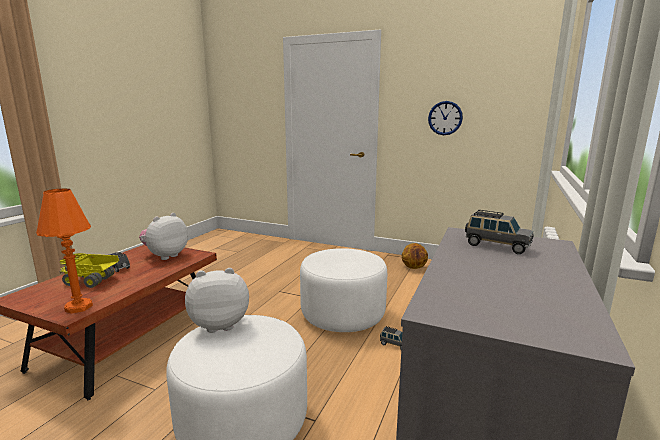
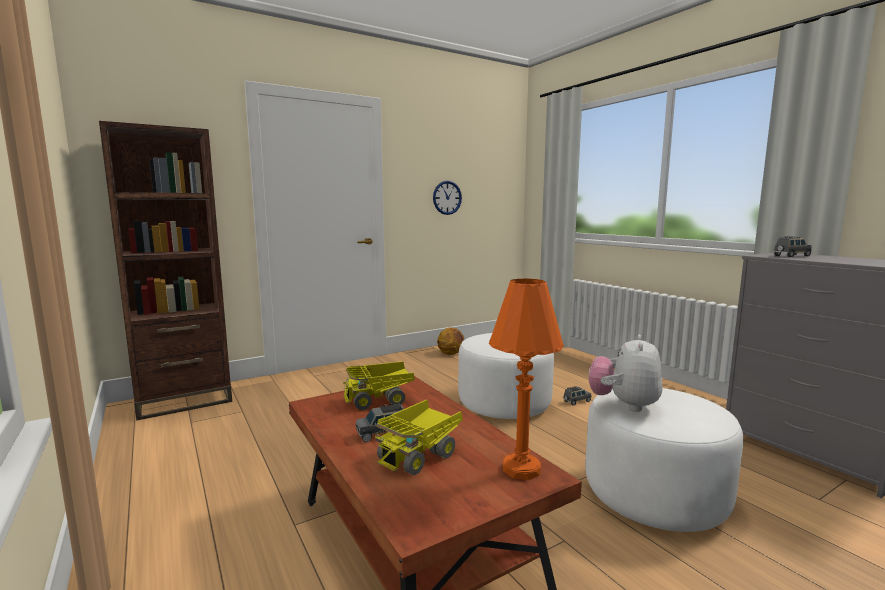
camera: 55 degrees left, 5 degrees down
(165, 256) = (380, 400): plush toy -> toy truck
(236, 237) = (184, 400): none -> brown bookcase

